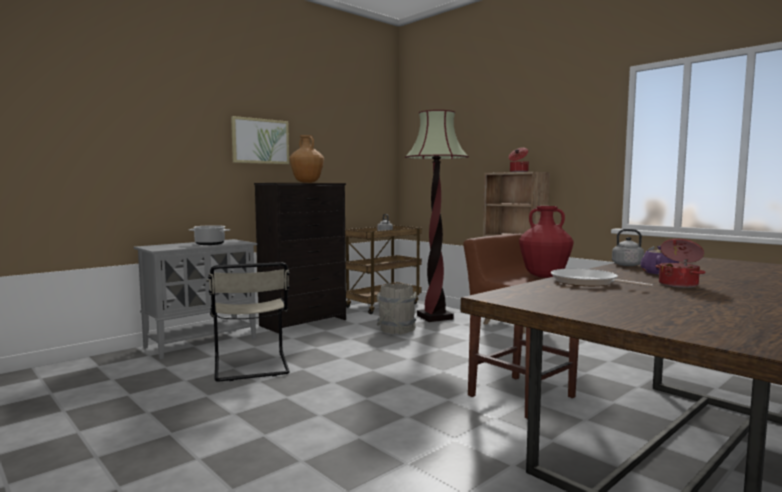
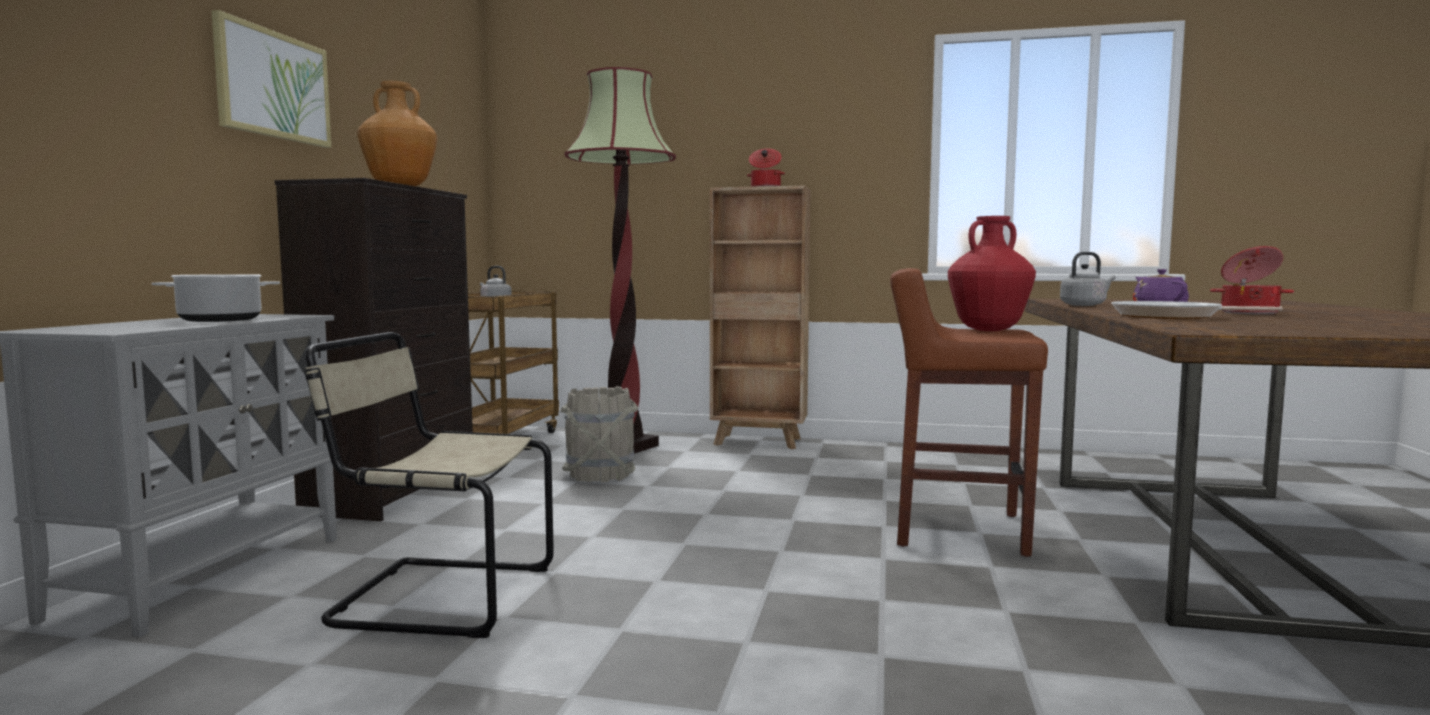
camera: 35 degrees left, 0 degrees up
(251, 368) = (436, 596): beige chair -> beige chair turned 150 degrees clockwise

